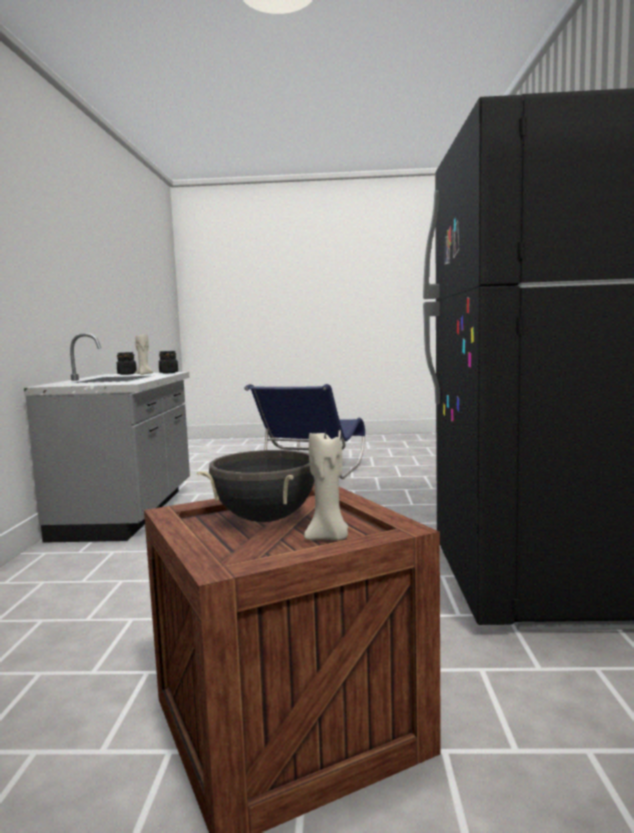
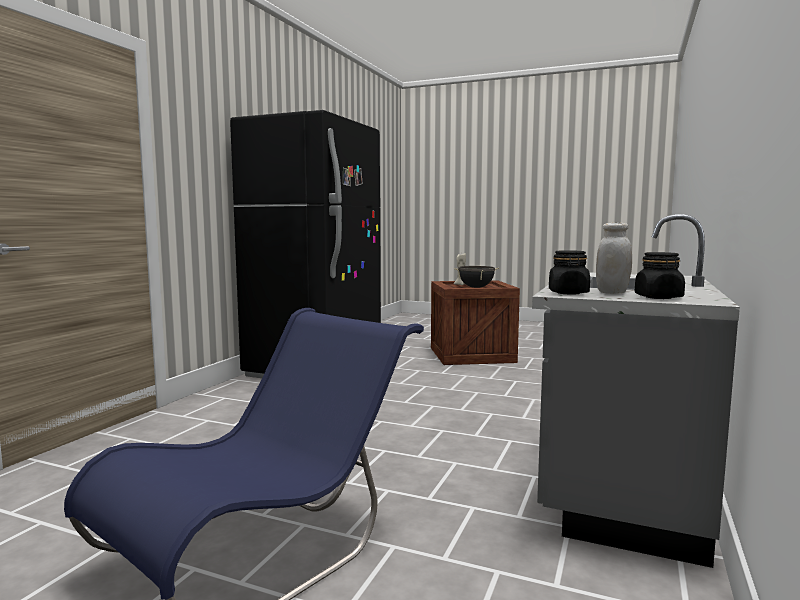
camera: 160 degrees left, 0 degrees up
(144, 374) = (612, 292): beige candle -> white jar

